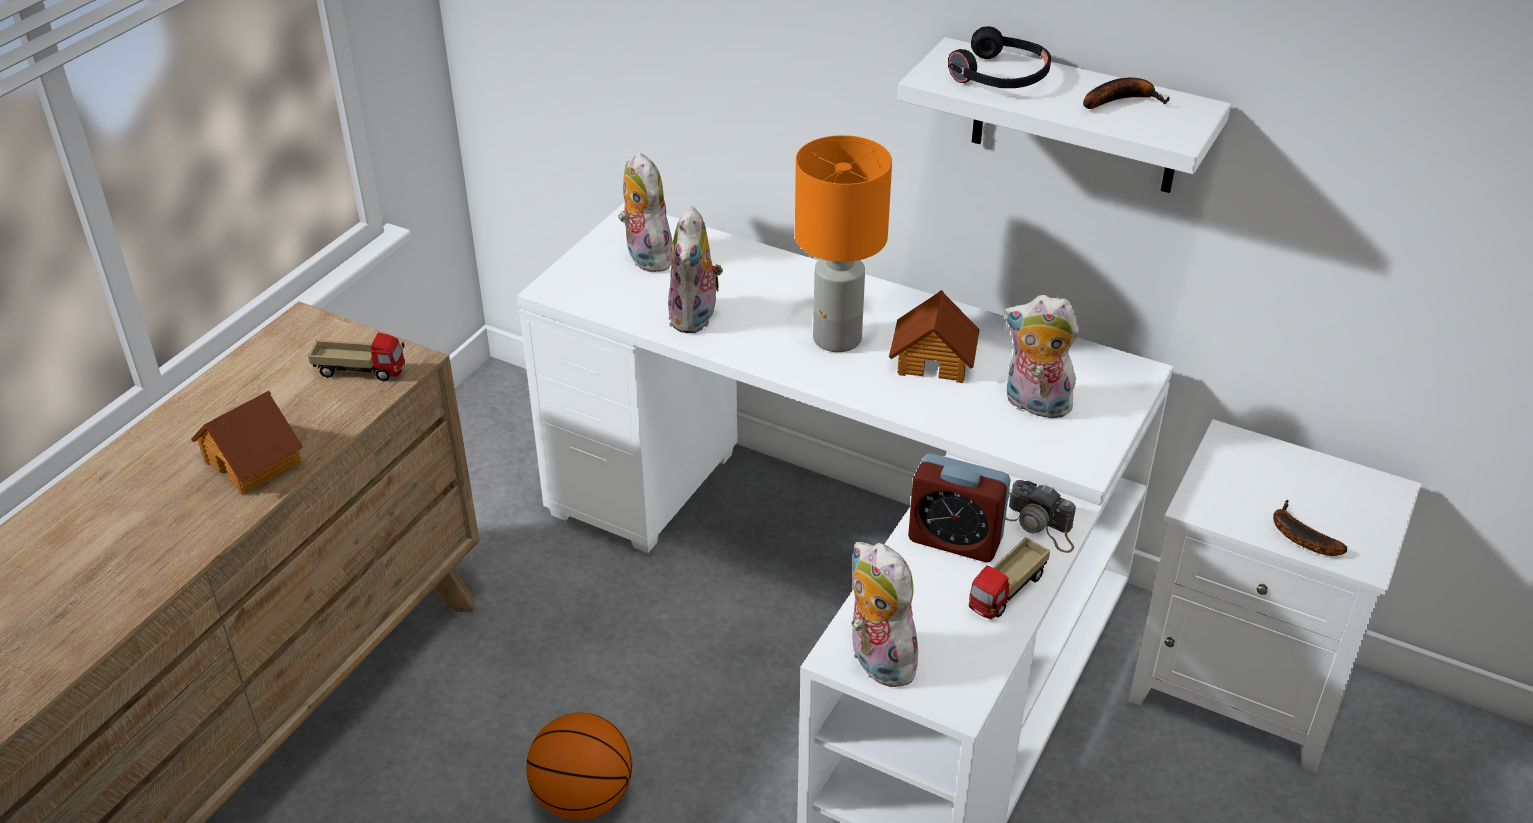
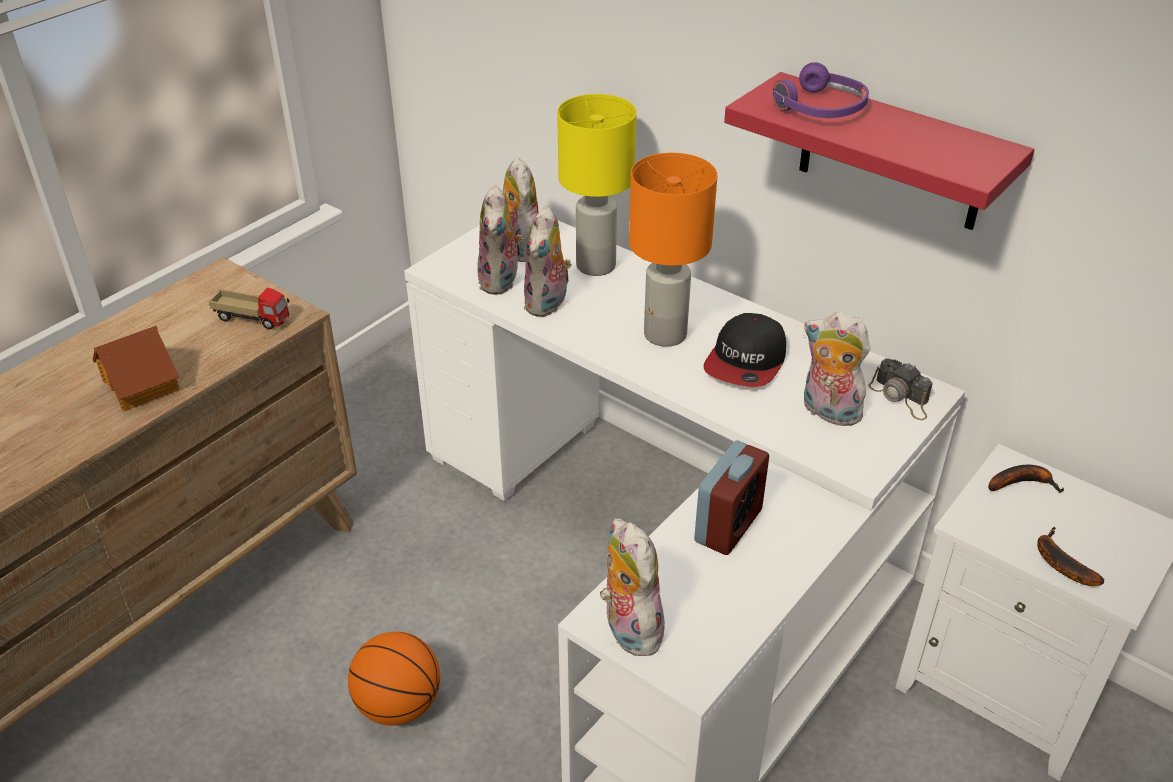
camera: 10 degrees right, 0 degrees up
(635, 298) = (501, 282): none -> plush toy
(736, 268) = (594, 265): none -> yellow table lamp
(934, 359) = (746, 362): toy house -> cap
(955, 540) = (728, 526): alarm clock -> alarm clock turned 90 degrees counterclockwise
(1000, 76) = (820, 108): black headphones -> purple headphones
(1007, 592) = (764, 581): toy truck -> none
(1040, 526) = (810, 523): camera -> camera (901, 397)
(1076, 118) = (891, 153): white shelf -> red shelf
(1121, 100) = (929, 137): banana -> banana (1022, 483)

